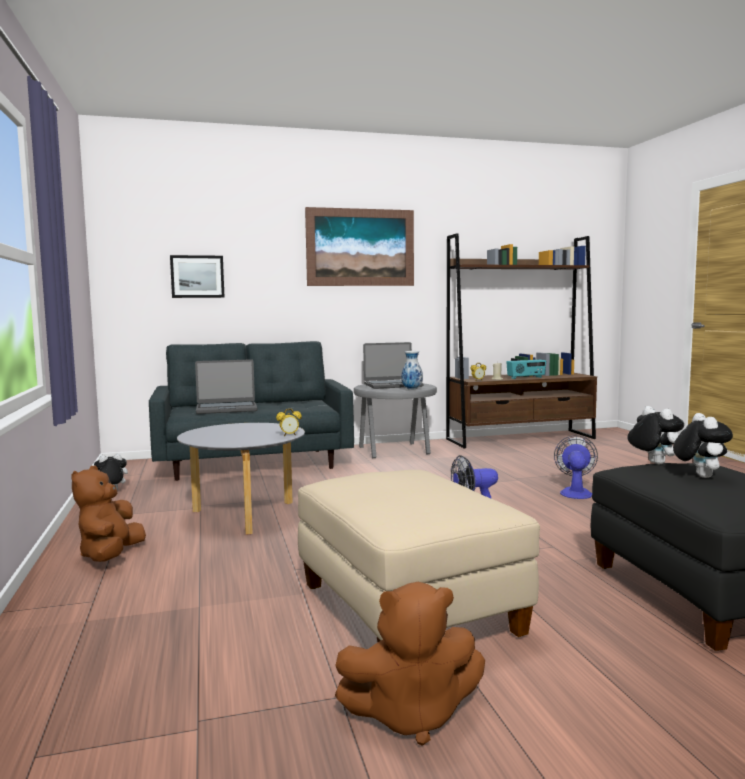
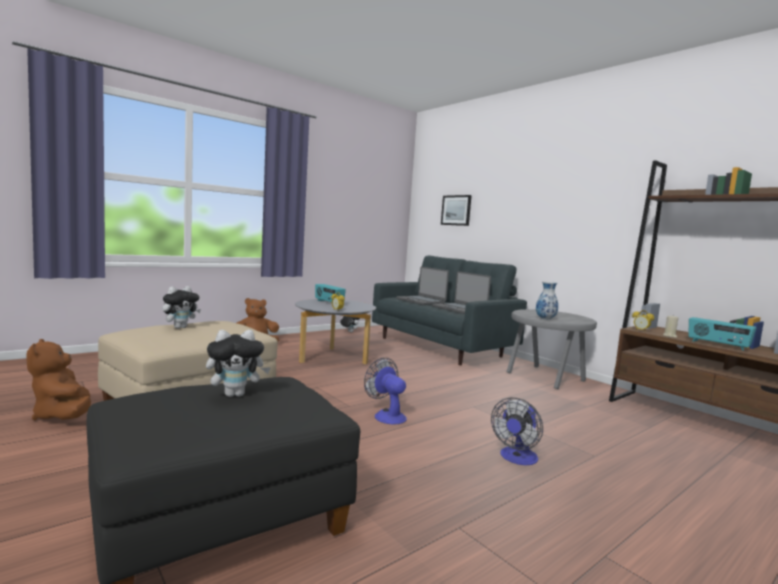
camera: 65 degrees right, 0 degrees up
(223, 434) = (328, 303): none -> radio
(360, 247) = (570, 183): picture -> none
(392, 385) = (558, 315): laptop -> laptop (460, 309)
(575, 492) = (516, 458): fan -> fan turned 135 degrees clockwise
(653, 463) = (298, 385): plush toy -> plush toy (180, 327)

